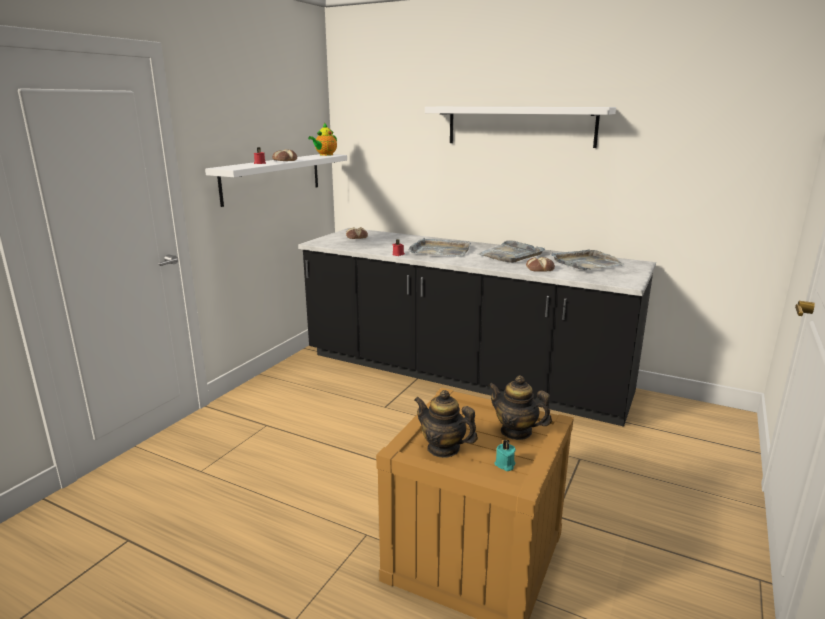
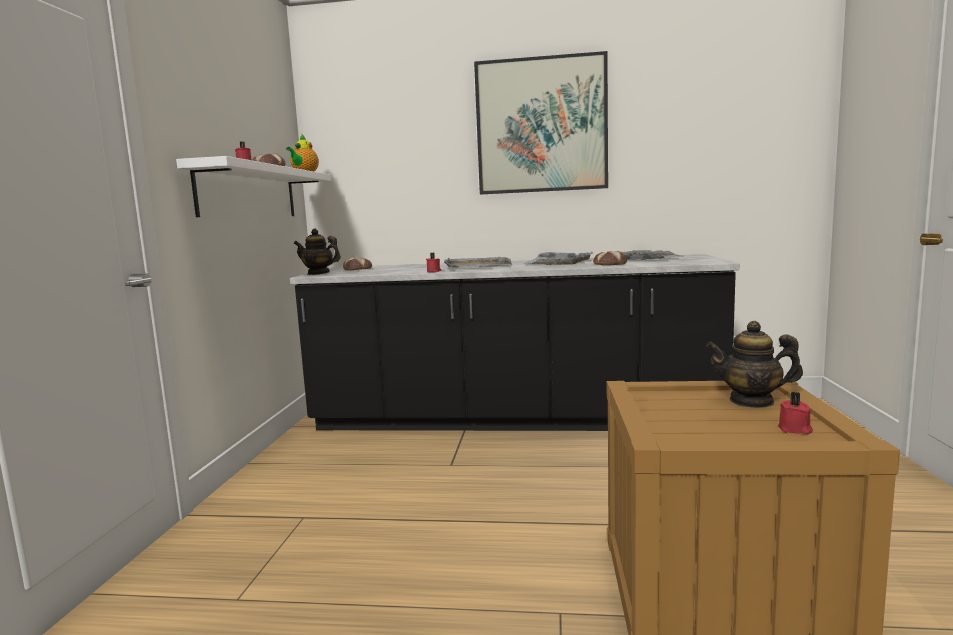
camera: 20 degrees left, 10 degrees down
(443, 448) = (700, 430): teapot -> teapot (318, 273)
(505, 465) = (795, 429): turquoise candle -> red candle
(520, 126) = (541, 126): white shelf -> picture

